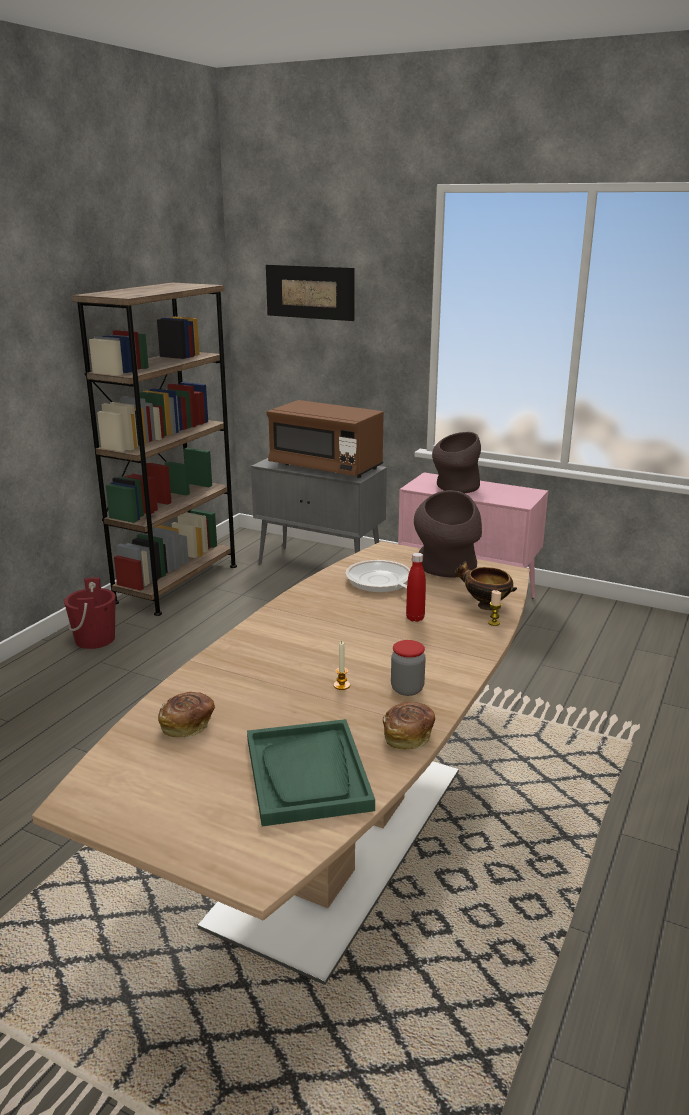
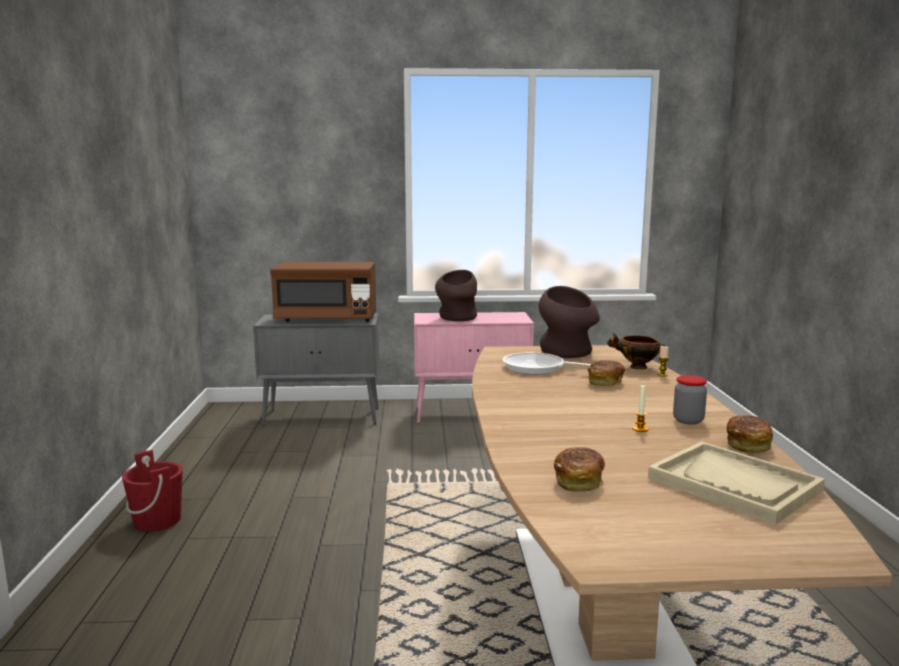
camera: 30 degrees left, 10 degrees down
(177, 583) = (195, 456): brown bookcase -> none
(307, 774) = (734, 484): green tray -> beige tray
(310, 292) = (282, 163): picture -> none
(415, 618) = (605, 382): red bottle -> bread

